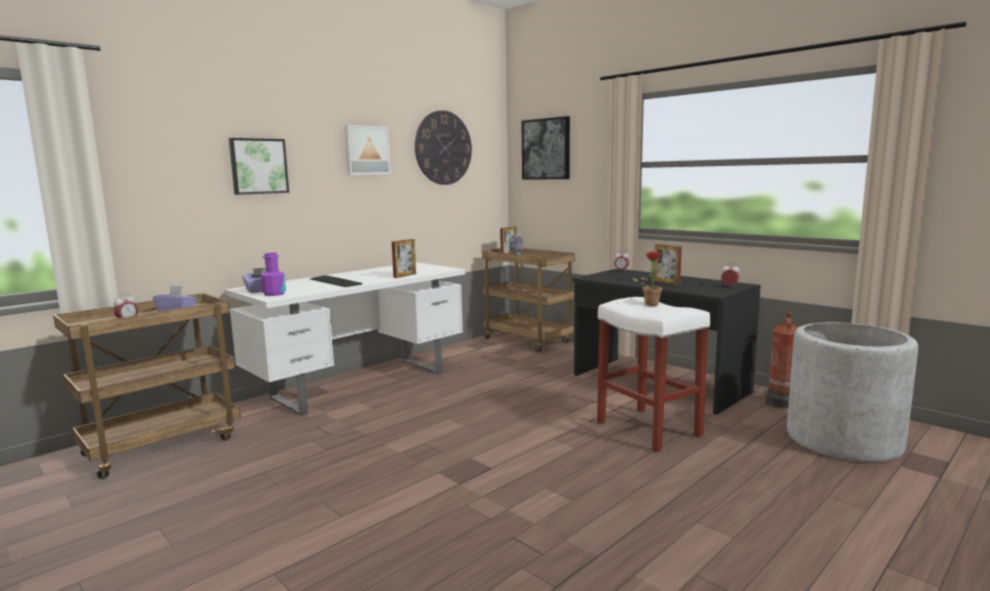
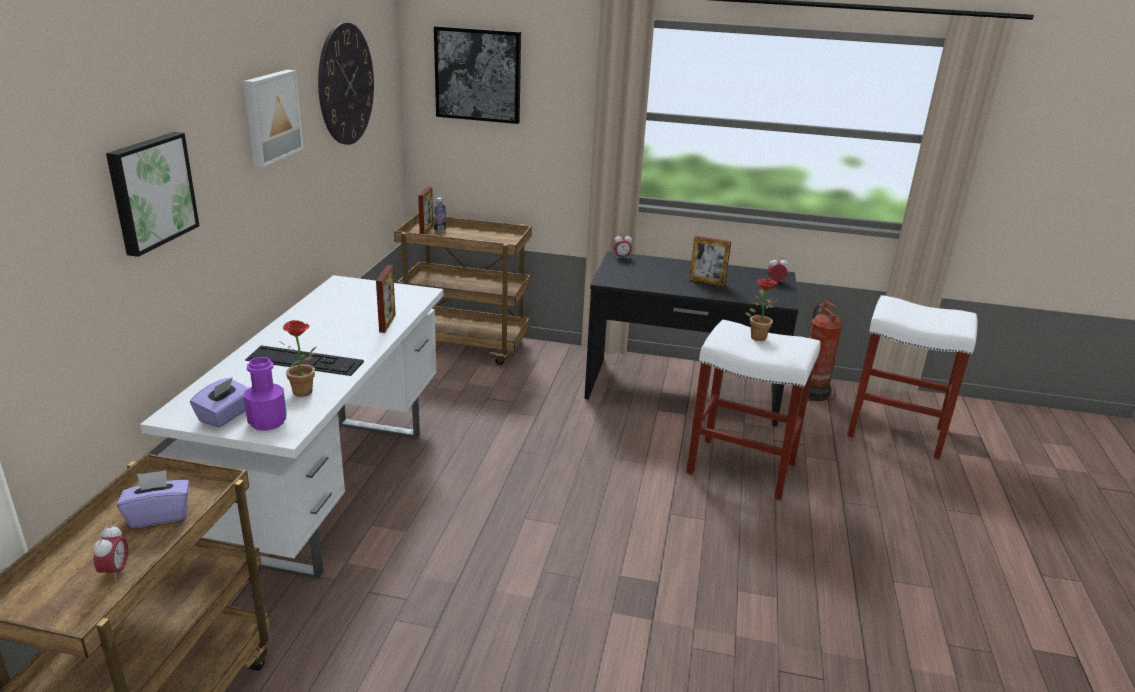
camera: 35 degrees left, 15 degrees up
(311, 289) = (305, 393): none -> potted plant
(843, 440) = (897, 432): grey planter -> white stool

